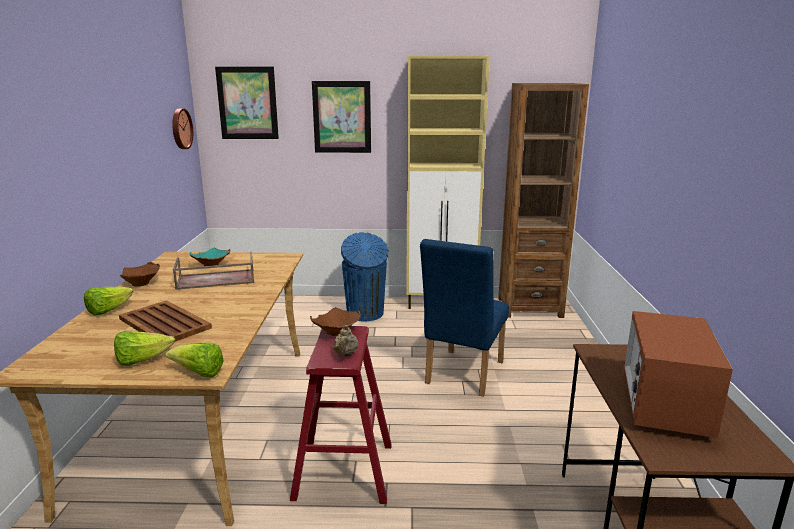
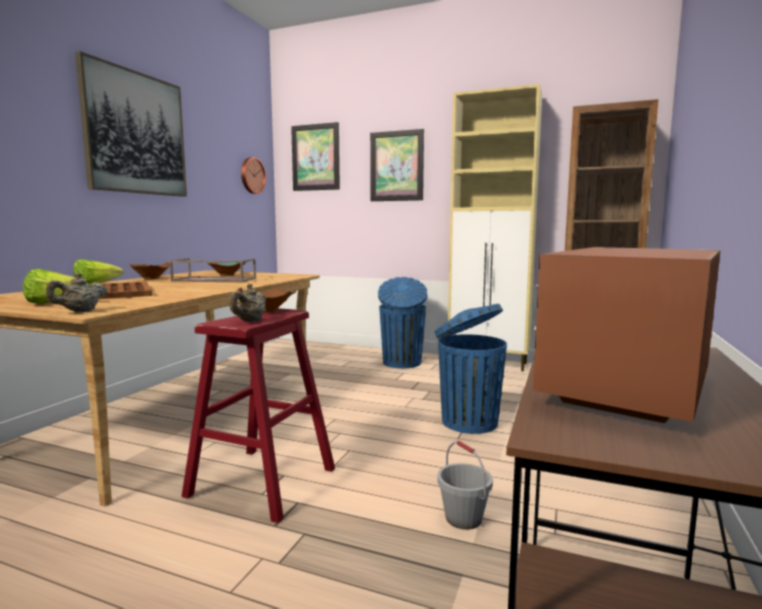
camera: 20 degrees right, 10 degrees down
(93, 123) = (135, 133): none -> picture
(199, 373) = (80, 311): lettuce -> beige teapot
(462, 375) = (467, 421): blue chair -> blue trash can
(510, 467) = (464, 518): none -> grey bucket

